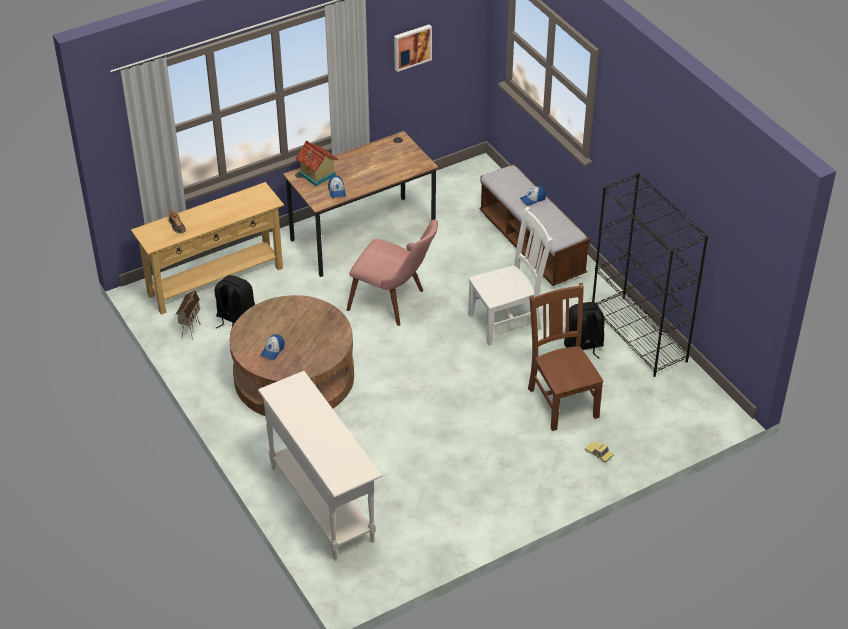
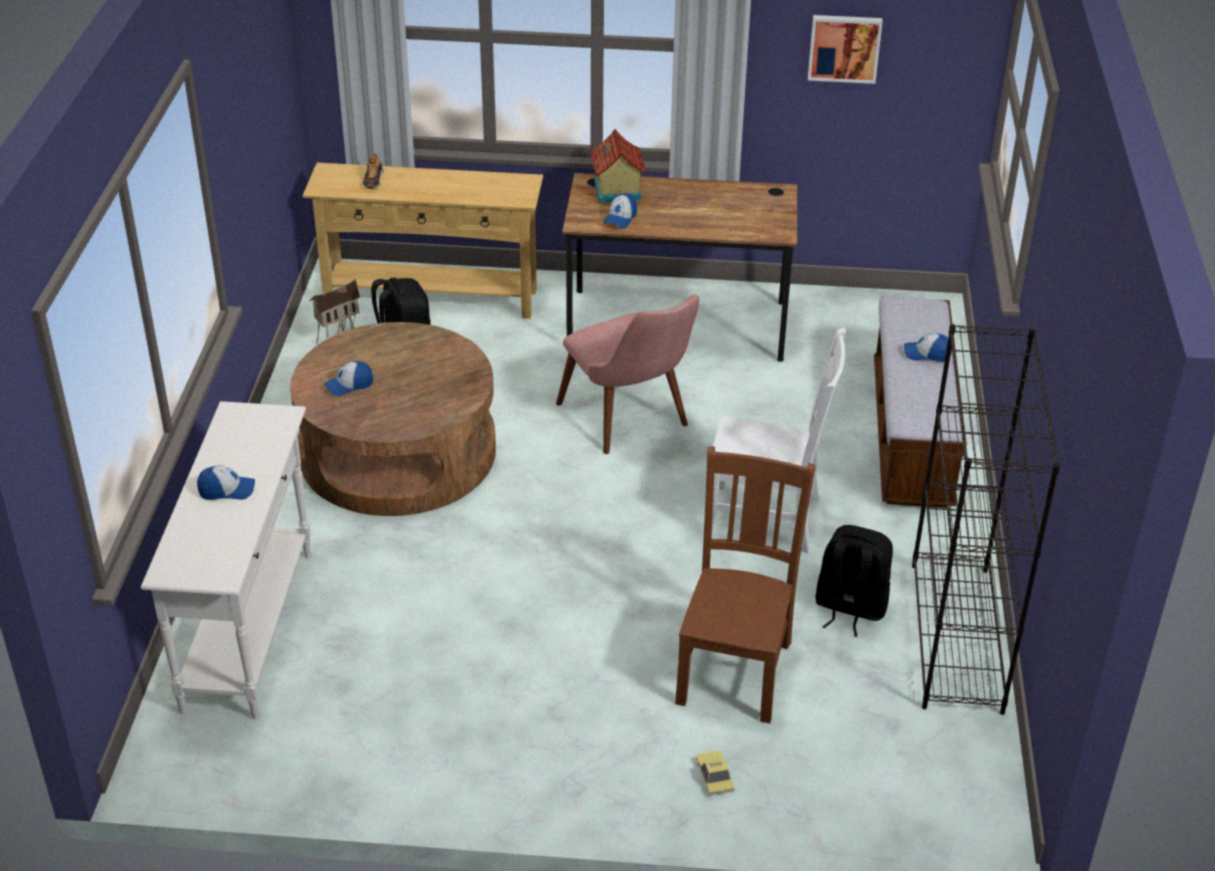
camera: 35 degrees right, 5 degrees down
(318, 431) = (227, 490): none -> cap

